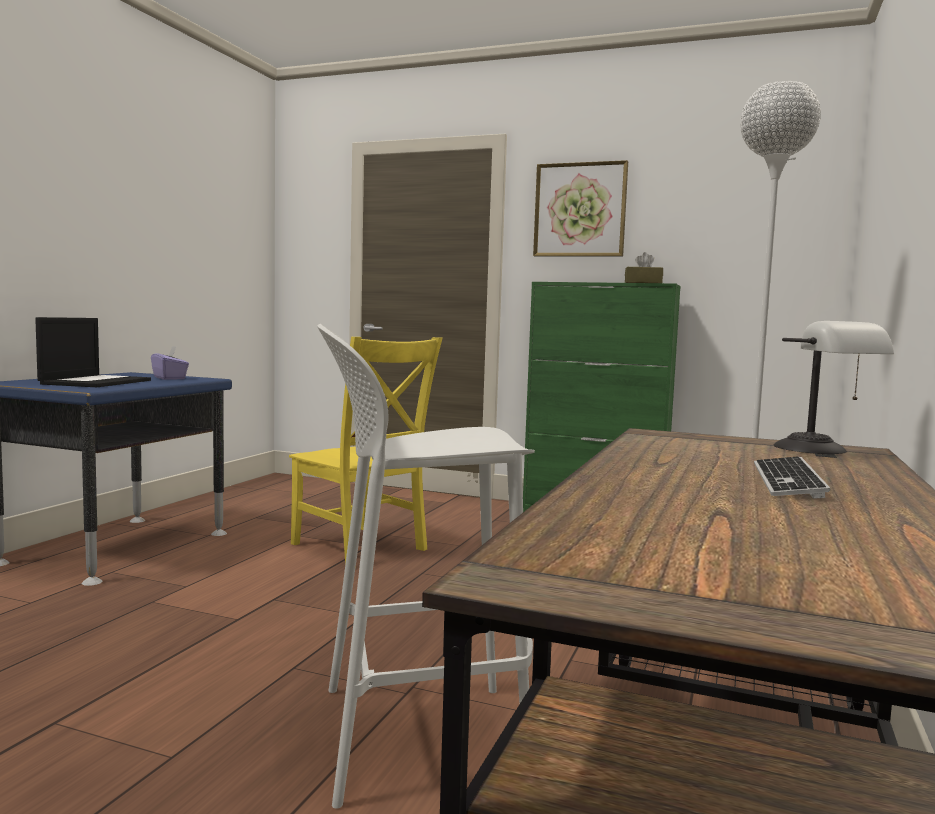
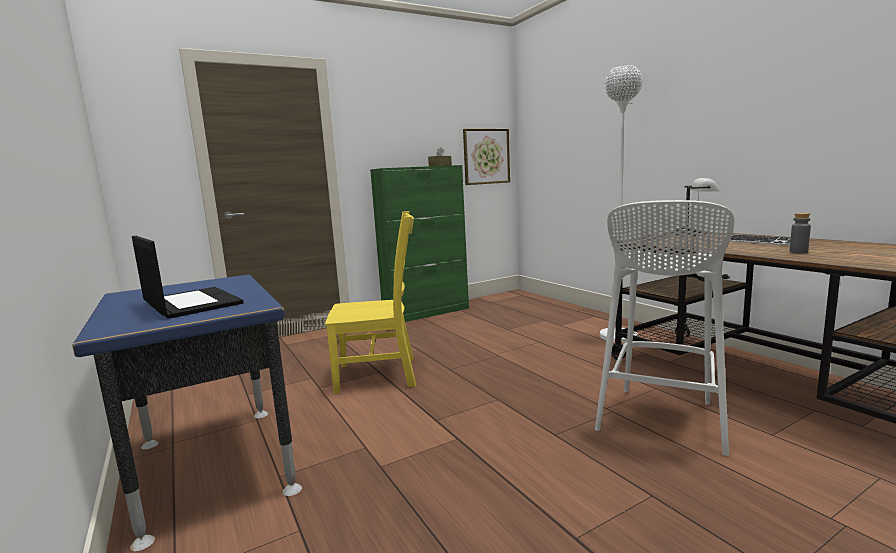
camera: 50 degrees left, 5 degrees up
(170, 378) = (208, 285): purple tissue box -> none
(580, 210) = (384, 118): picture -> picture (486, 156)
(670, 494) = (798, 252): none -> grey bottle

